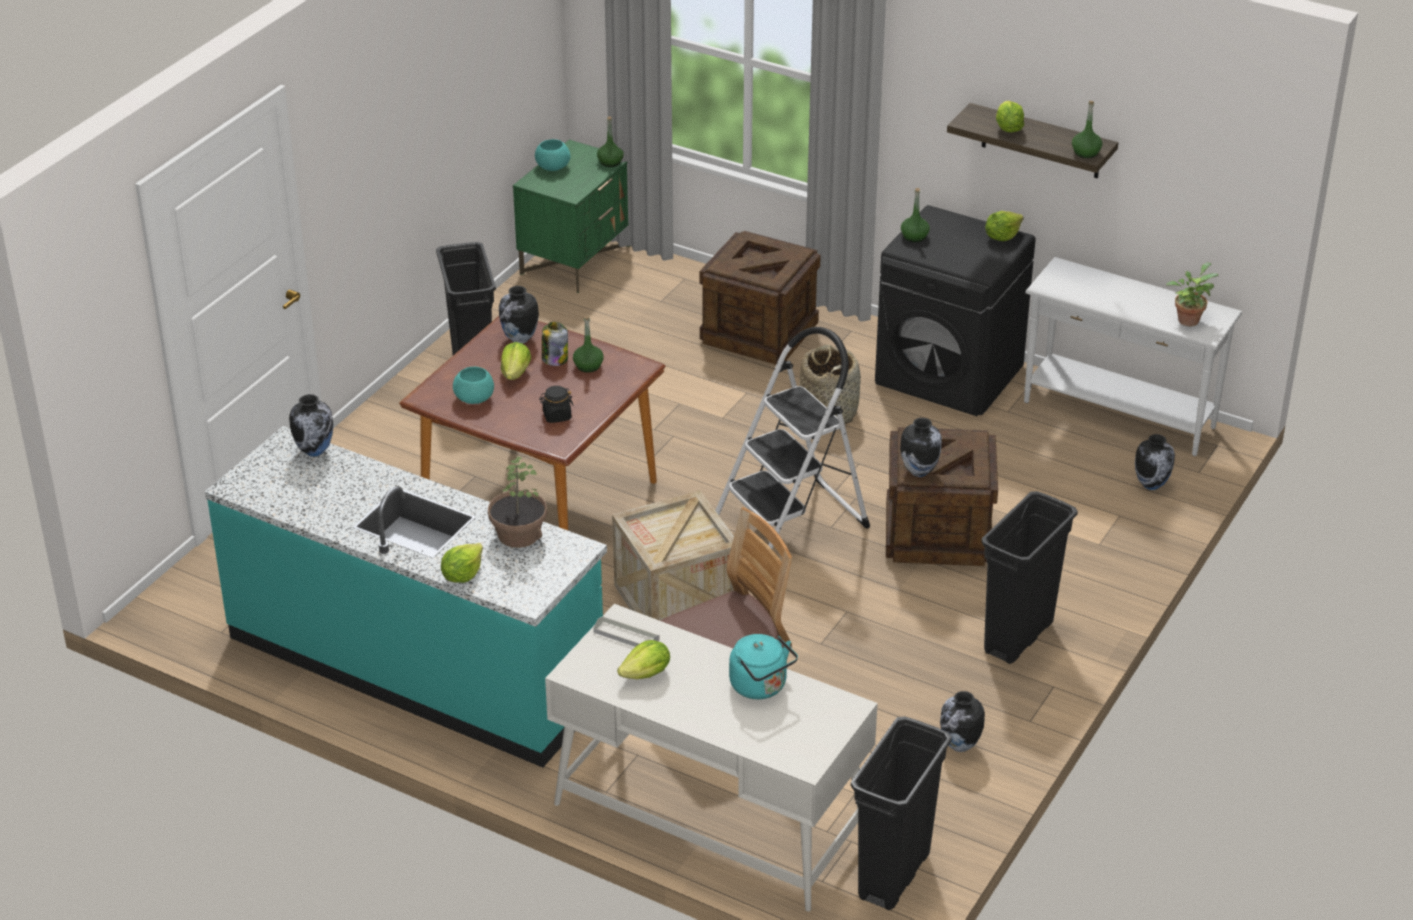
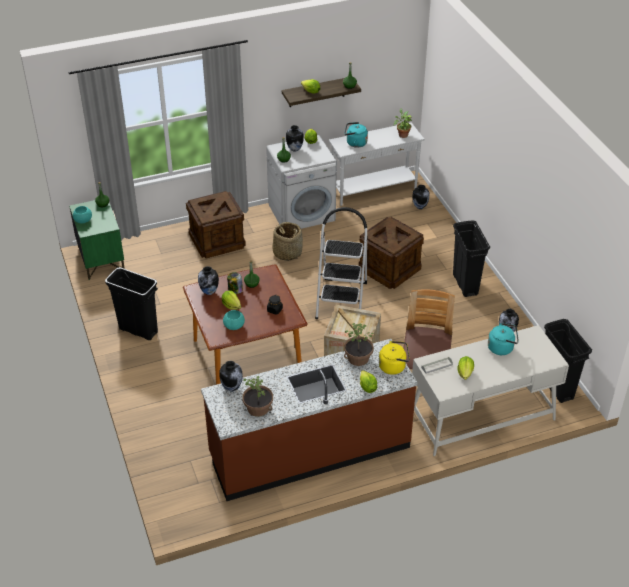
camera: 50 degrees left, 5 degrees up
(300, 495) = (258, 408): none -> potted plant
(416, 665) = (309, 451): turquoise counter -> brown counter
(543, 578) = (394, 366): none -> yellow kettle
(919, 471) = (393, 245): vase -> vase (294, 149)
(948, 375) = (303, 213): black washing machine -> white washing machine
(1085, 285) = (355, 143): none -> turquoise kettle

